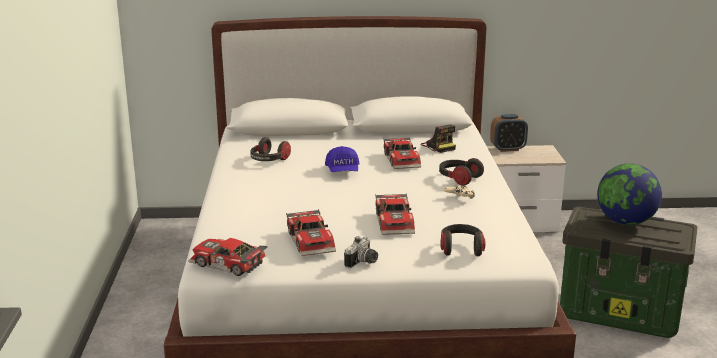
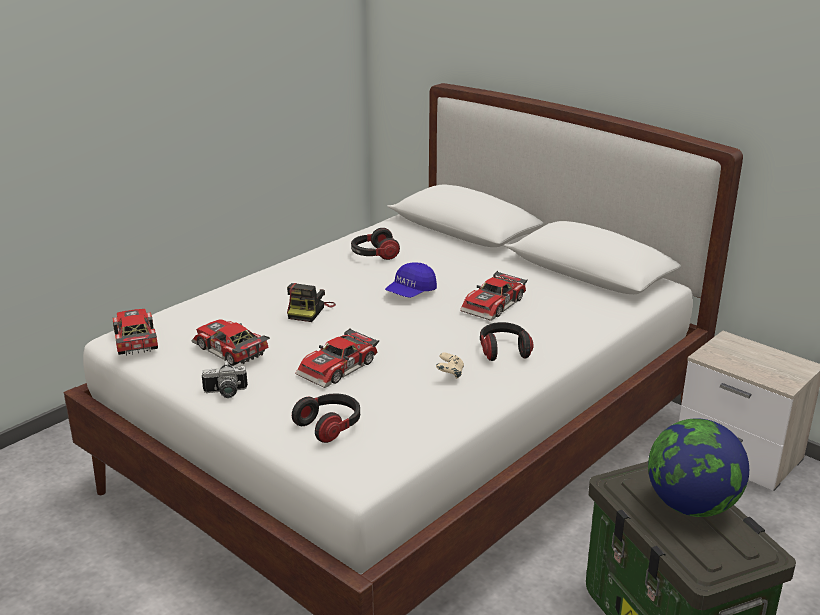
camera: 45 degrees right, 5 degrees up
(312, 241) = (229, 350): toy car -> toy car turned 105 degrees clockwise
(438, 146) = (567, 304): camera -> camera (309, 311)
(507, 149) = (748, 346): alarm clock -> none

